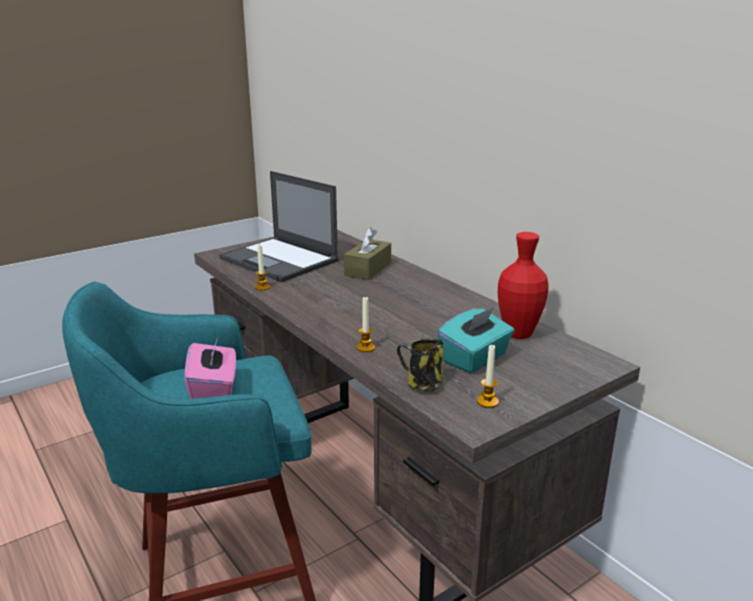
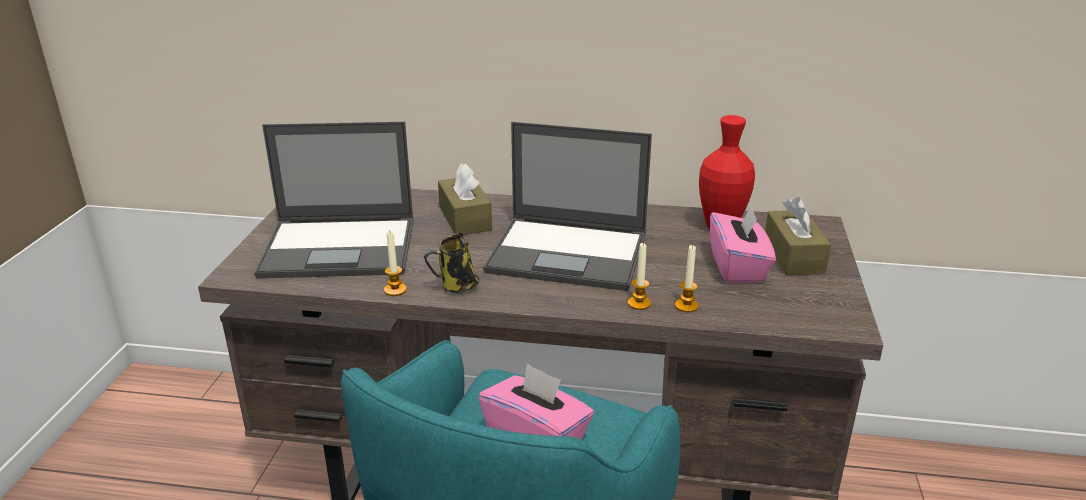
camera: 45 degrees left, 5 degrees up
(385, 307) = (570, 253): none -> laptop
(422, 385) = (752, 313): mug -> mug (456, 286)
(475, 359) = (738, 267): turquoise tissue box -> pink tissue box
(487, 402) = (818, 300): candle -> candle (686, 306)
(534, 371) = (793, 255): none -> brown tissue box

